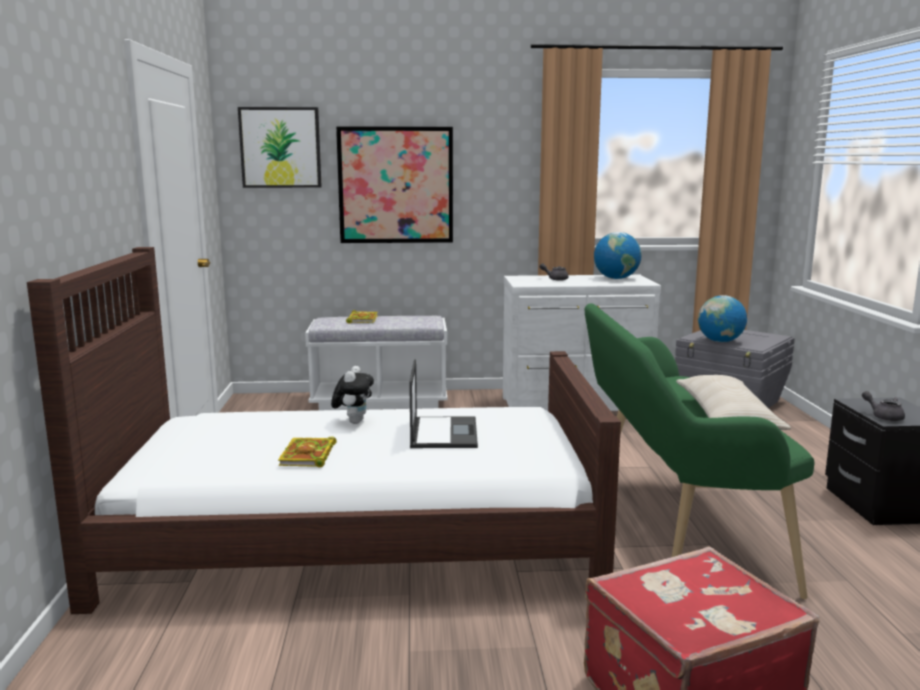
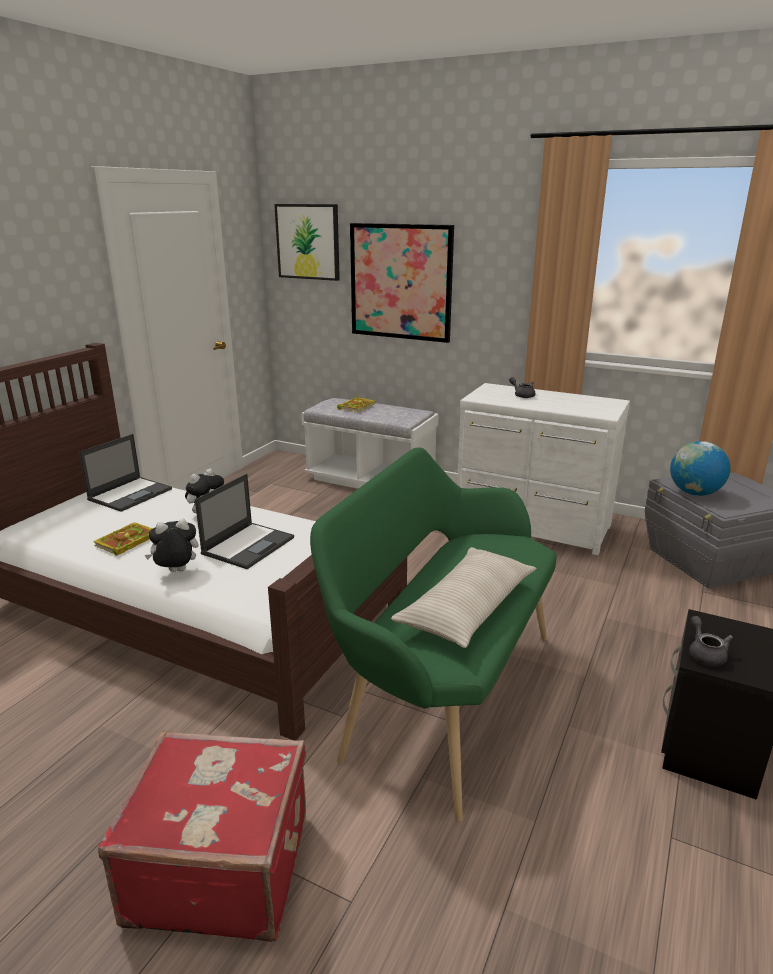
camera: 30 degrees right, 10 degrees up
(228, 423) = (131, 494): none -> laptop
(412, 464) = (176, 572): none -> plush toy
(616, 278) = (588, 403): globe -> none

